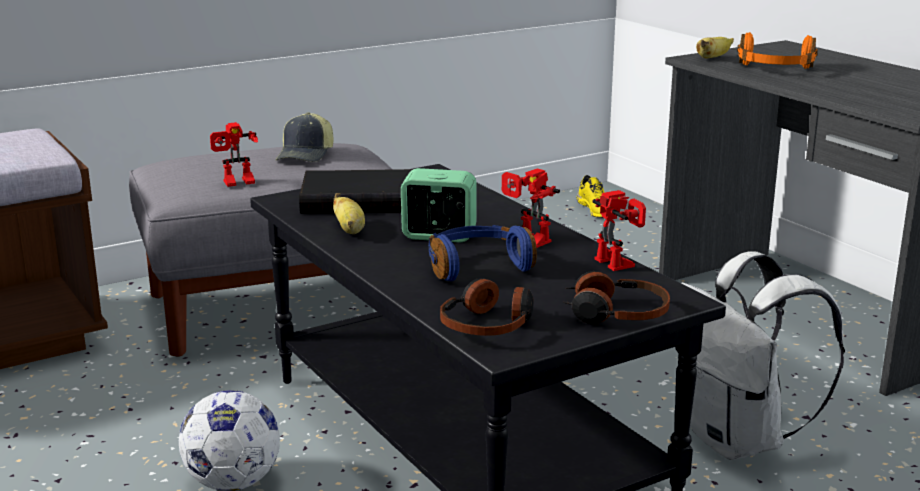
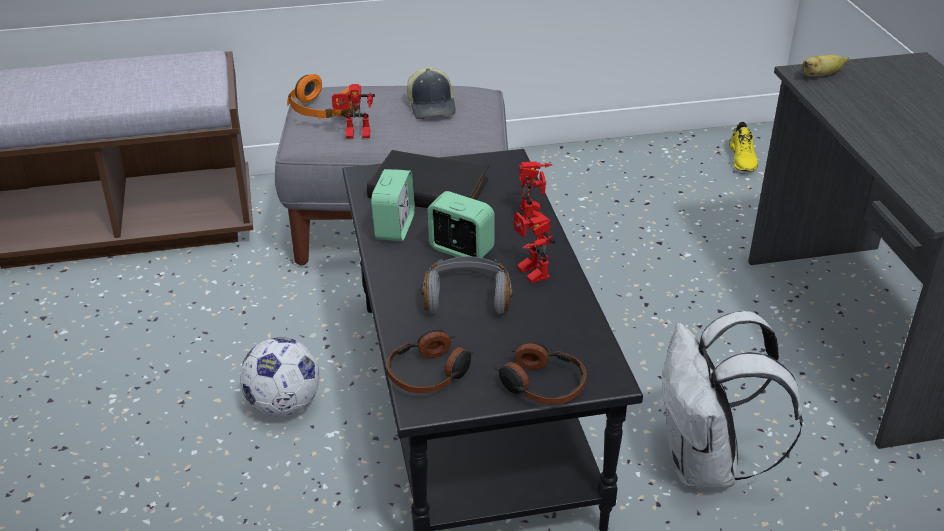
camera: 20 degrees right, 15 degrees up
(307, 155) = (432, 106): cap -> cap turned 45 degrees counterclockwise
(350, 230) = (394, 227): banana -> alarm clock
(477, 266) = (467, 297): blue headphones -> grey headphones
(620, 263) = (589, 319): toy robot -> toy robot (536, 214)
(775, 69) = (869, 105): orange headphones -> orange headphones (321, 112)

